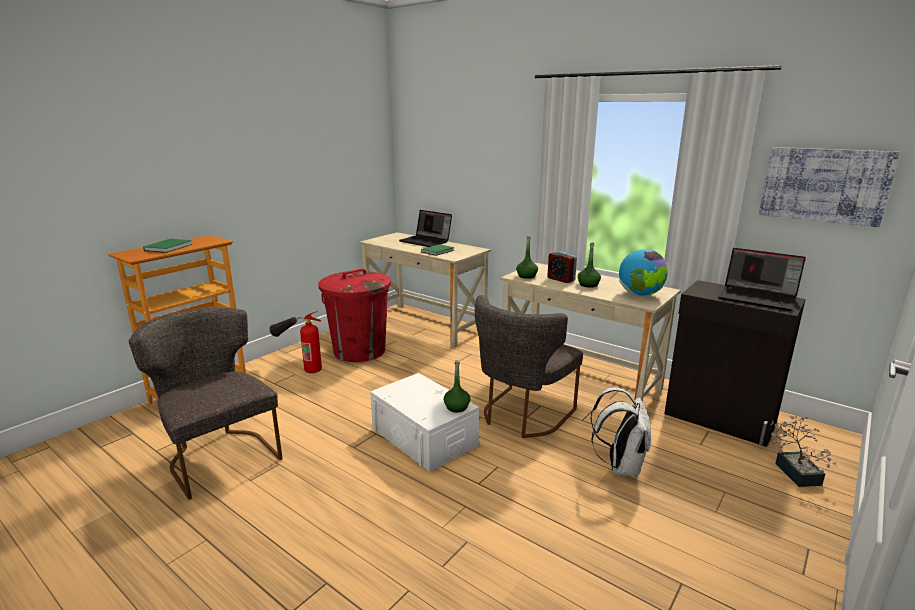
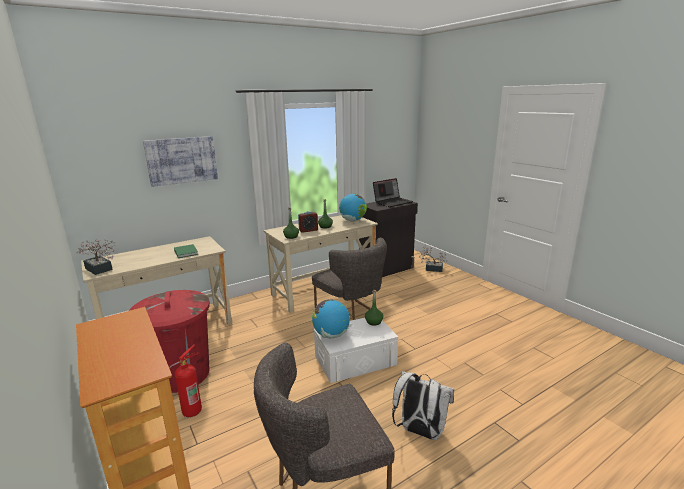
camera: 70 degrees left, 0 degrees up
(170, 247) = (119, 348): green book -> none
(380, 240) = (99, 270): none -> potted plant
(409, 385) = (331, 335): none -> globe
(426, 241) = (145, 252): laptop -> none
(620, 466) = (415, 303): white backpack -> white backpack (420, 431)
(824, 185) = (387, 144): picture -> picture (182, 160)

